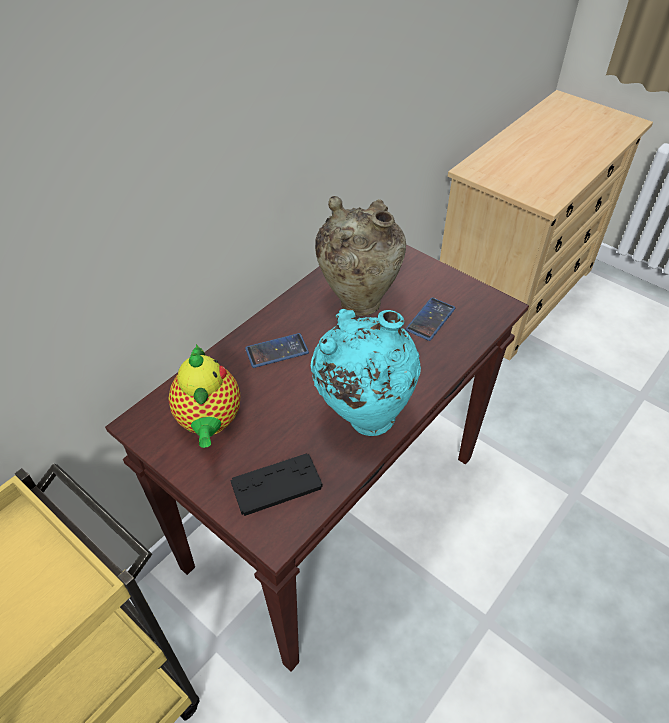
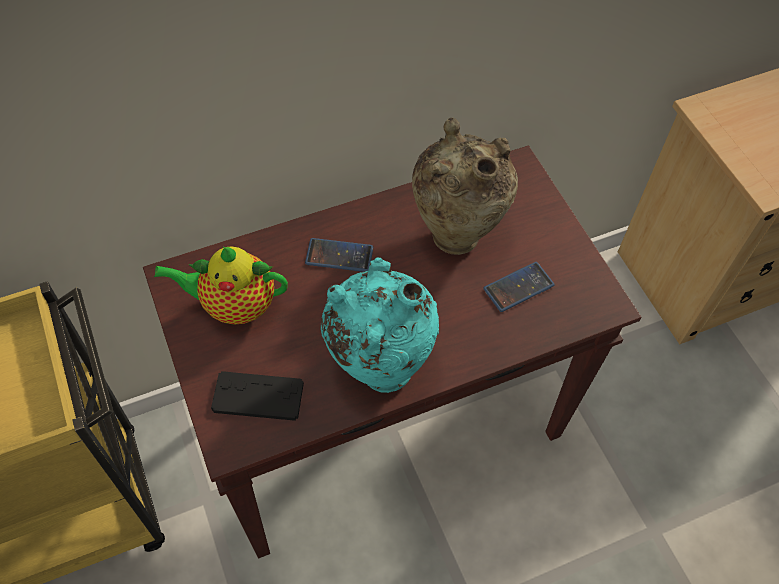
camera: 25 degrees right, 10 degrees up
(209, 423) = (234, 305): teapot -> teapot turned 75 degrees clockwise

